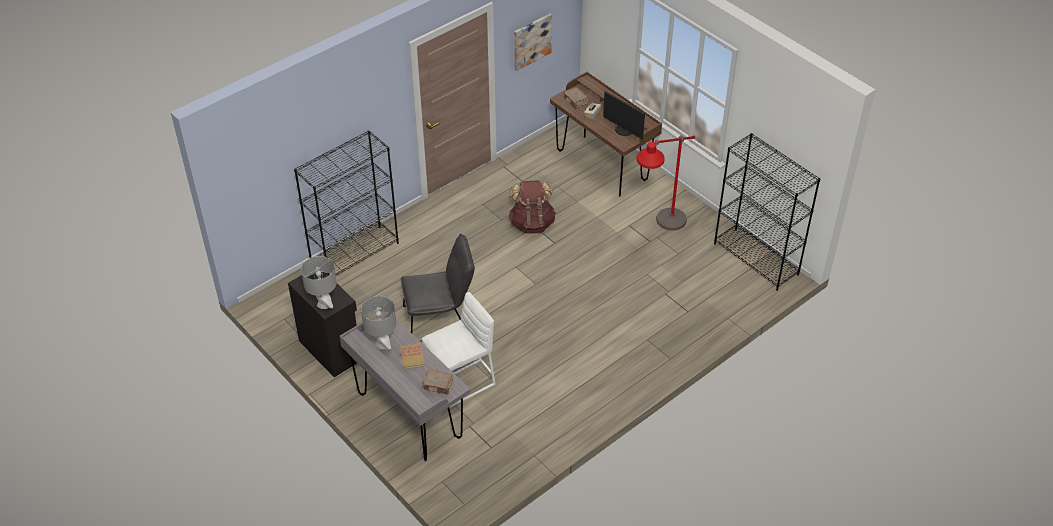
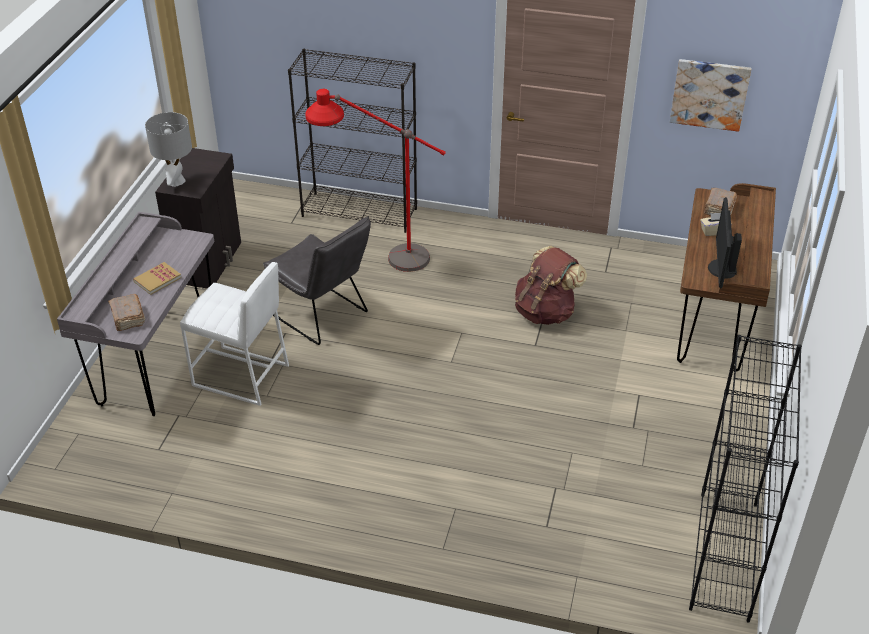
camera: 55 degrees right, 5 degrees down
(382, 344) = (160, 250): grey table lamp -> none
(659, 232) = (660, 429): red floor lamp -> red floor lamp (379, 258)

